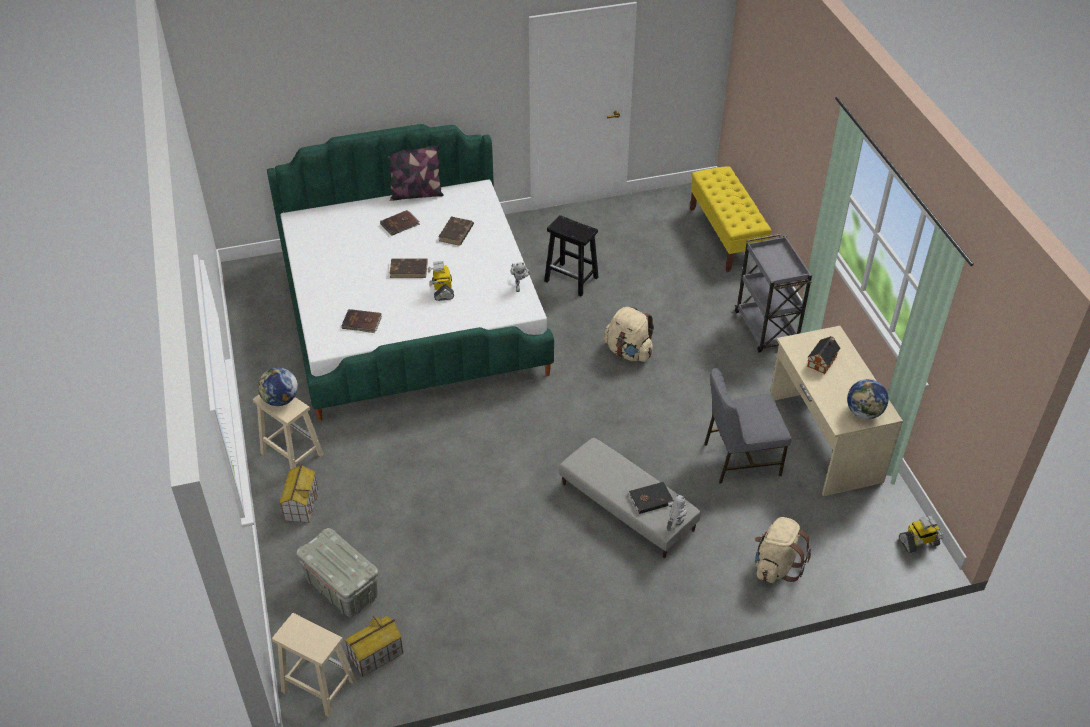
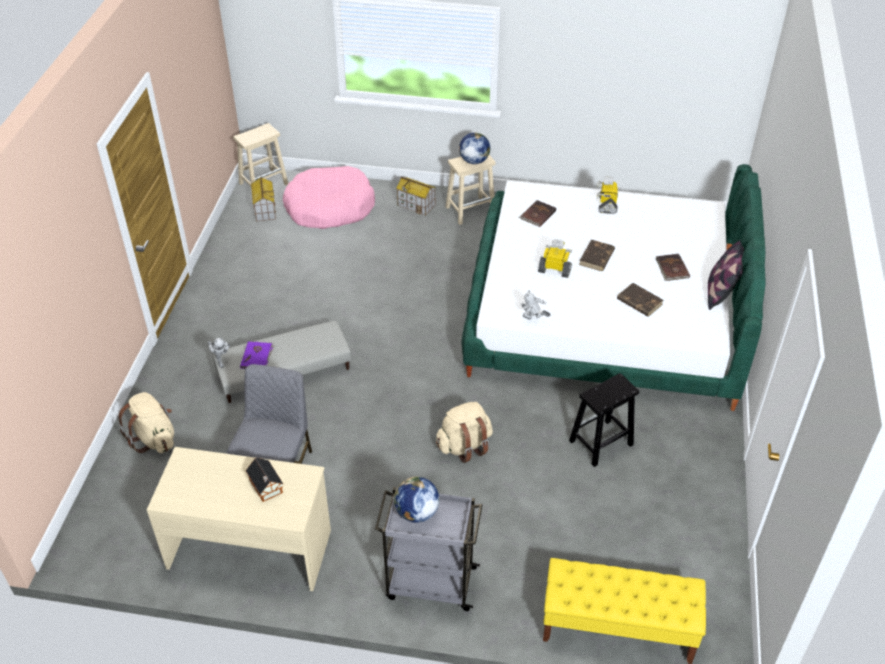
camera: 115 degrees right, 0 degrees up
(341, 588) = (329, 207): grey storage box -> pink dog bed
(650, 498) = (257, 357): black book -> purple book
(864, 412) = (180, 483): globe -> globe (416, 513)
(918, 542) = (87, 555): toy robot -> toy robot (607, 204)

